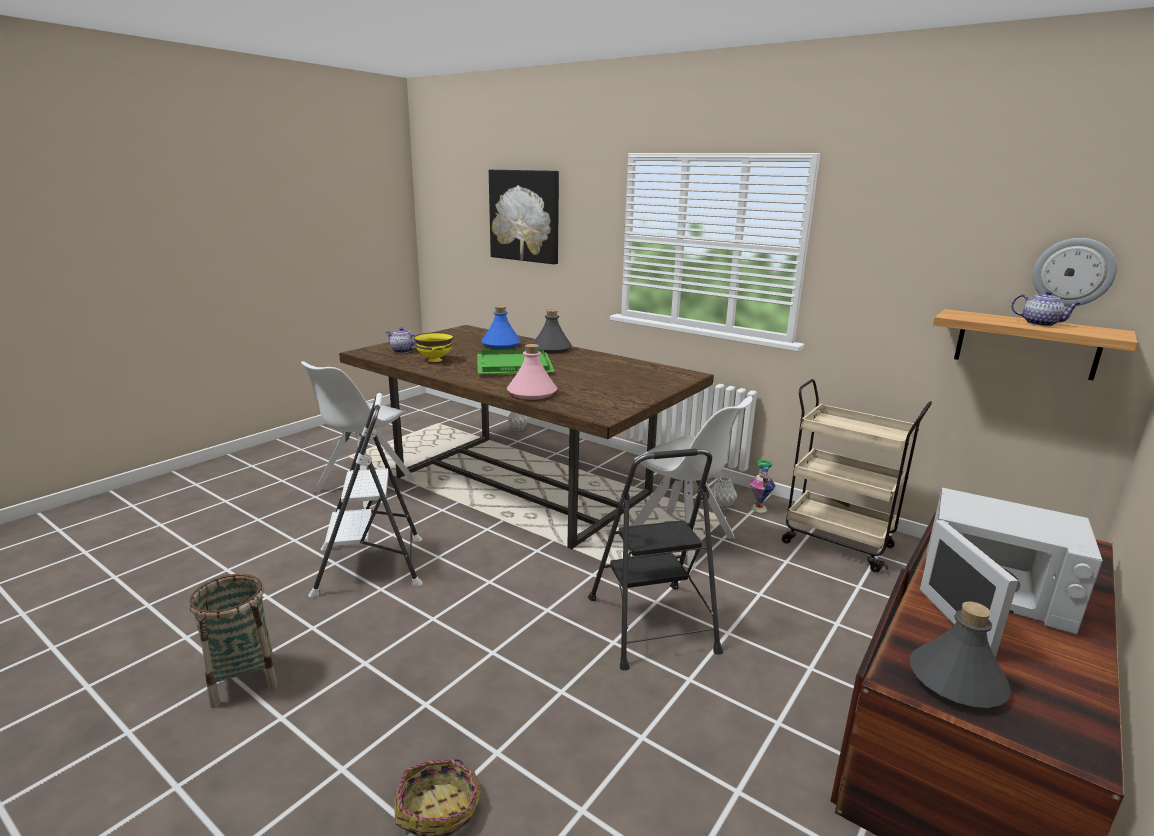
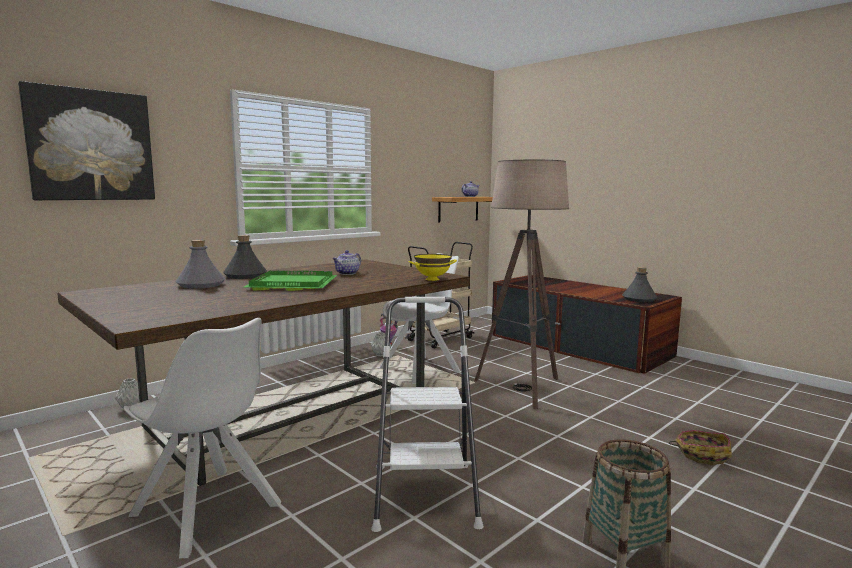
camera: 80 degrees left, 10 degrees down
(402, 351) = (166, 310): teapot -> teapot (347, 273)
(435, 360) = (235, 301): yellow bowl -> yellow bowl (432, 279)
(501, 345) = (200, 285): blue bottle -> grey bottle
(532, 393) = (386, 283): pink bottle -> none
(652, 626) = (522, 388): black step ladder -> floor lamp
(990, 592) = (575, 288): white microwave -> none
(1073, 272) = (466, 173): wall clock -> none

